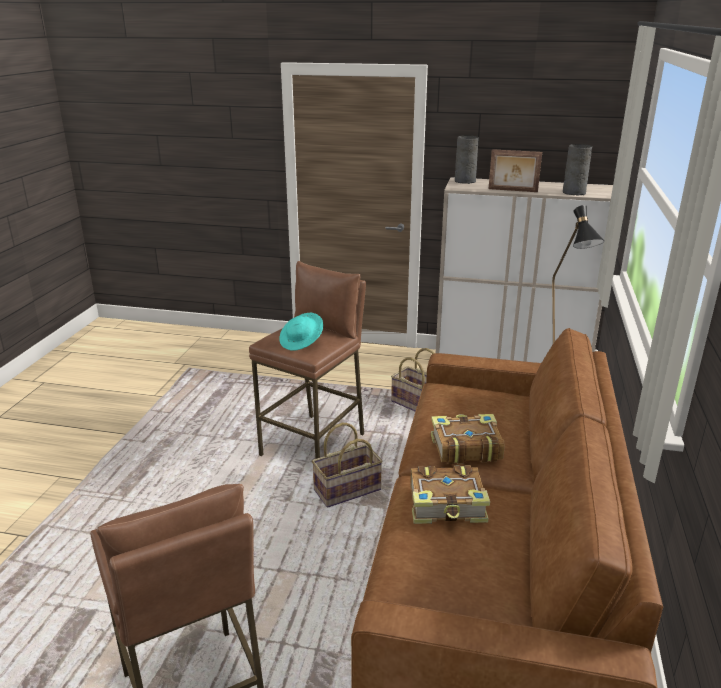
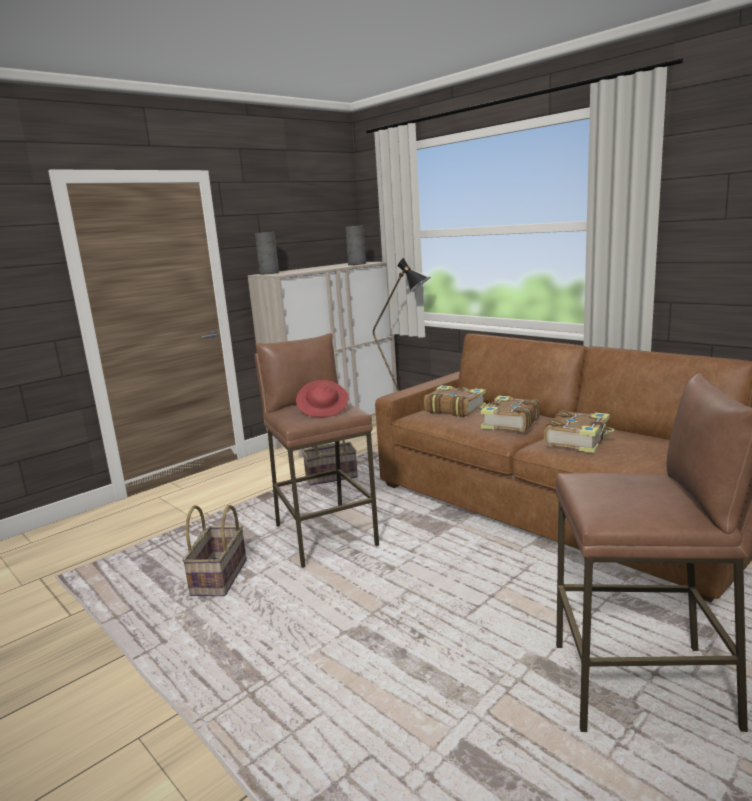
camera: 55 degrees left, 10 degrees down
(302, 342) = (323, 410): turquoise hat -> red hat
(347, 491) = (412, 536): basket -> basket (220, 578)
(475, 403) = (454, 409): none -> book
(512, 190) = (320, 269): picture frame -> none

